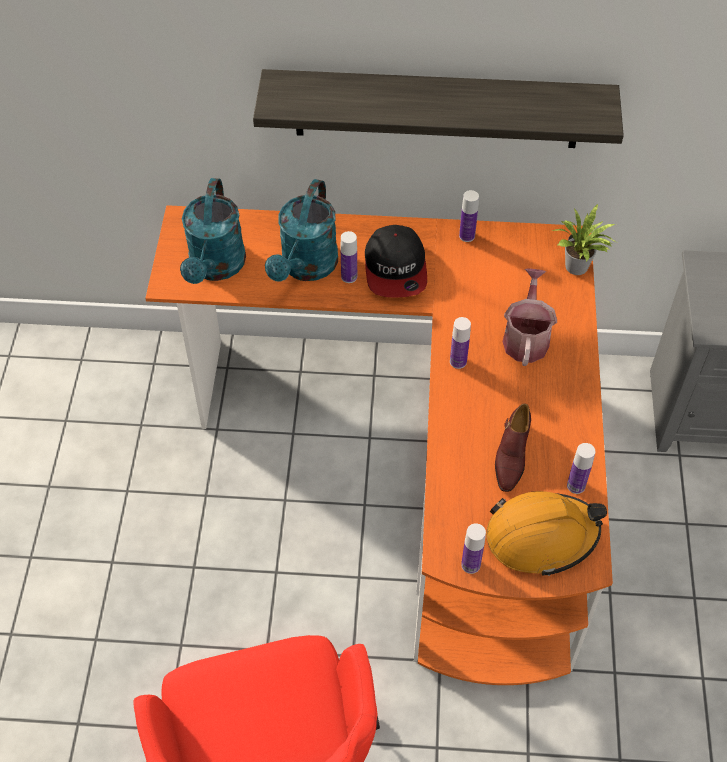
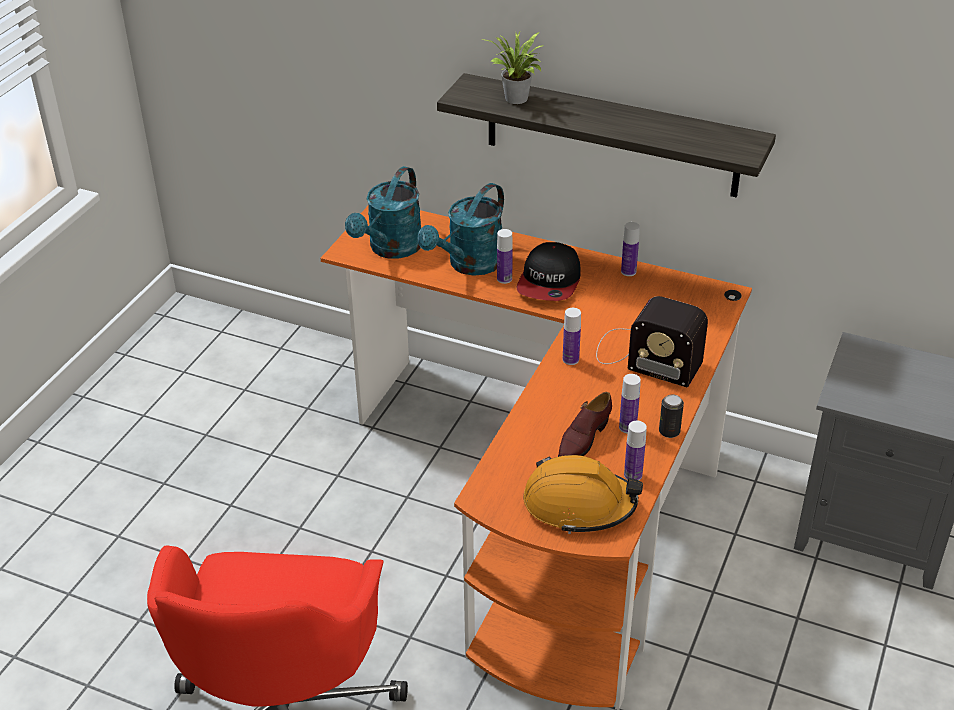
camera: 20 degrees right, 15 degrees down
(470, 565) = (501, 509): bottle -> bottle (627, 427)
(526, 338) = (644, 356): watering can -> radio
(578, 269) = (722, 316): potted plant -> potted plant (516, 100)
(587, 423) = (669, 431): none -> can

